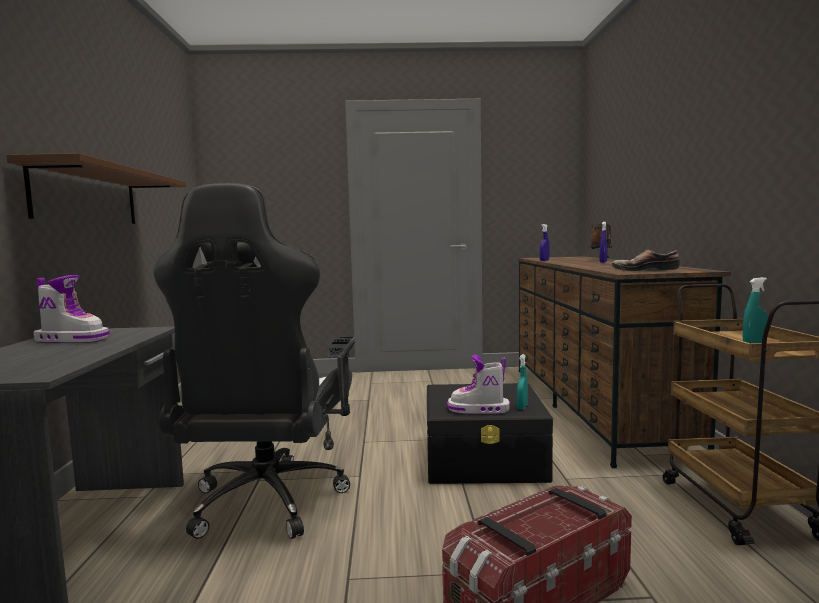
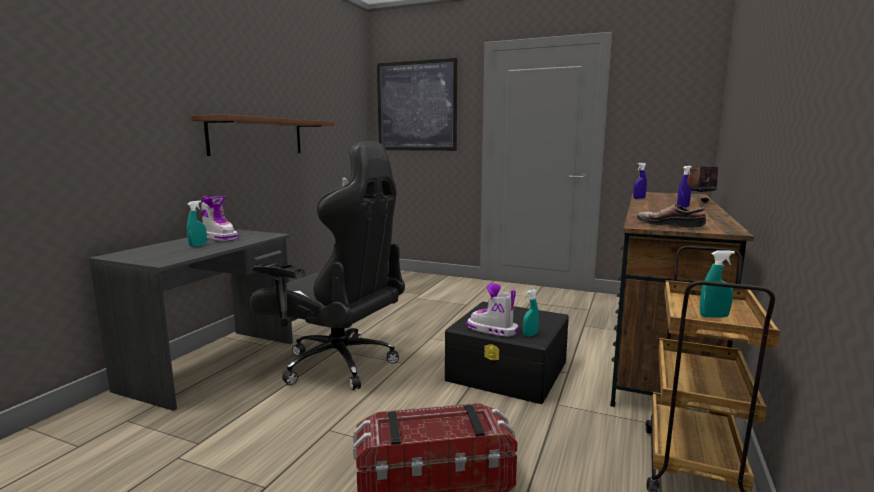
camera: 25 degrees right, 5 degrees up
(57, 351) = (198, 245): none -> turquoise spray bottle
(263, 171) = (416, 106): none -> picture
(270, 497) = (333, 363): black office chair -> black office chair turned 90 degrees counterclockwise

